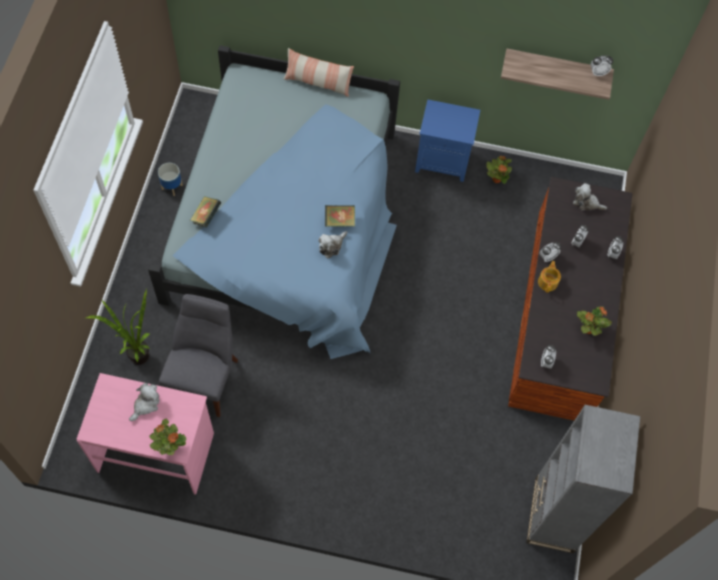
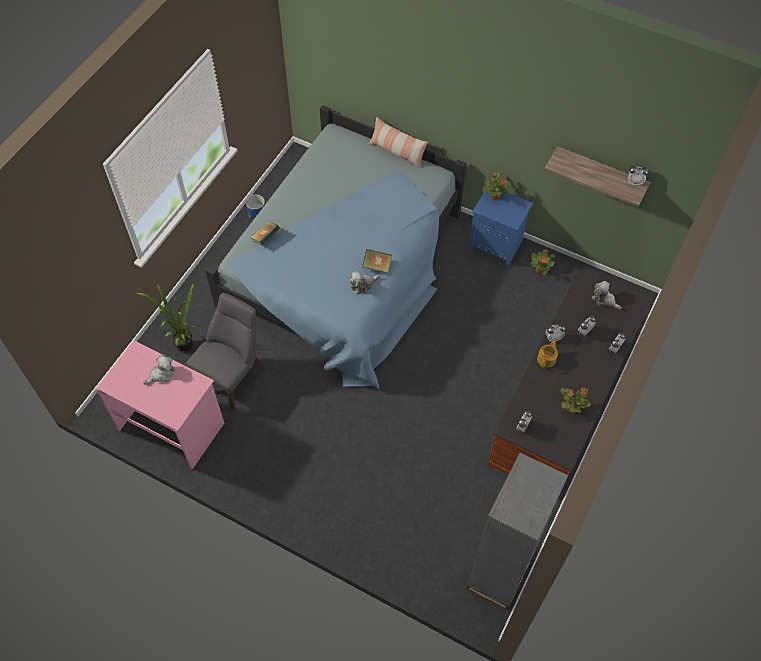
camera: 20 degrees right, 5 degrees down
(170, 445) = (169, 412): potted plant -> potted plant (494, 196)

